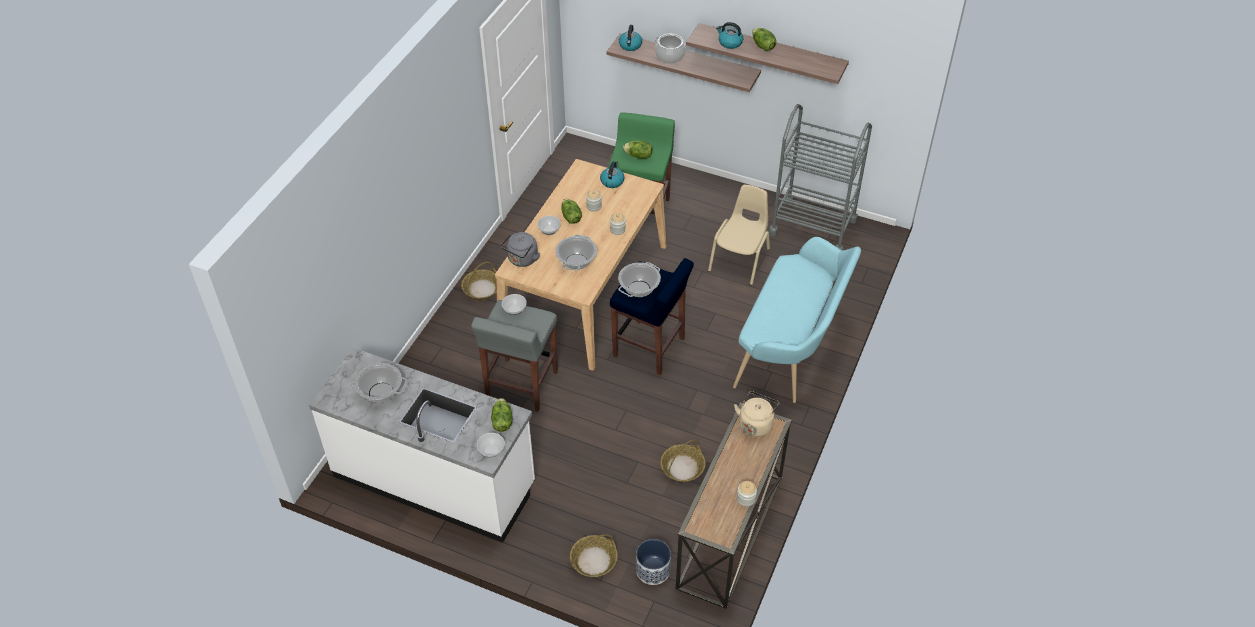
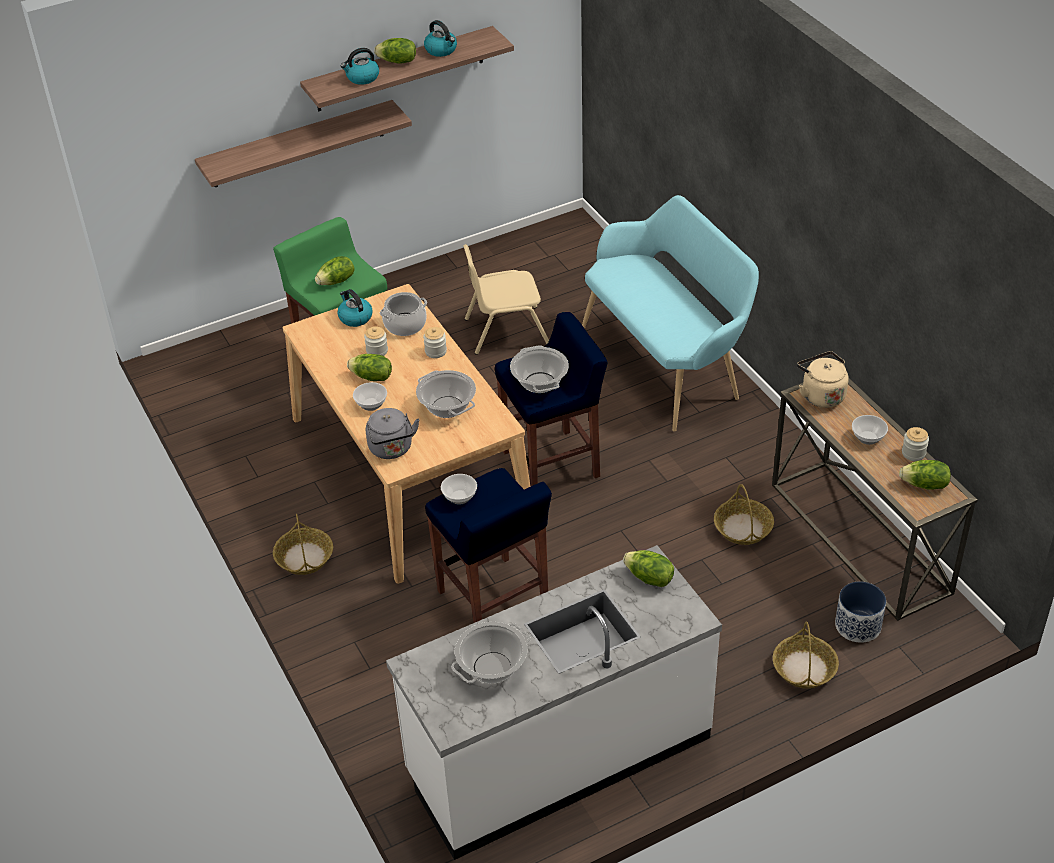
camera: 50 degrees left, 5 degrees down
(491, 451) = (685, 609): bowl -> bowl (868, 438)
(521, 385) = (493, 600): grey stool -> blue stool
(630, 46) = (227, 161): kettle -> kettle (441, 50)
(670, 56) = (284, 144): cooking pot -> cooking pot (405, 324)
(721, 519) = (924, 485): none -> lettuce
(740, 260) = (506, 331): beige chair -> beige chair turned 75 degrees counterclockwise
(813, 226) = (520, 257): grey cart -> none

